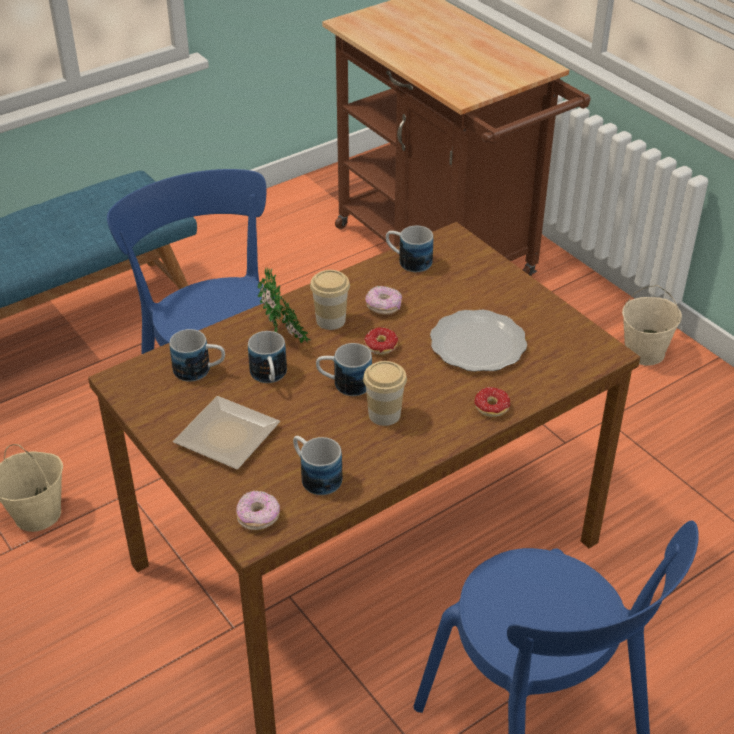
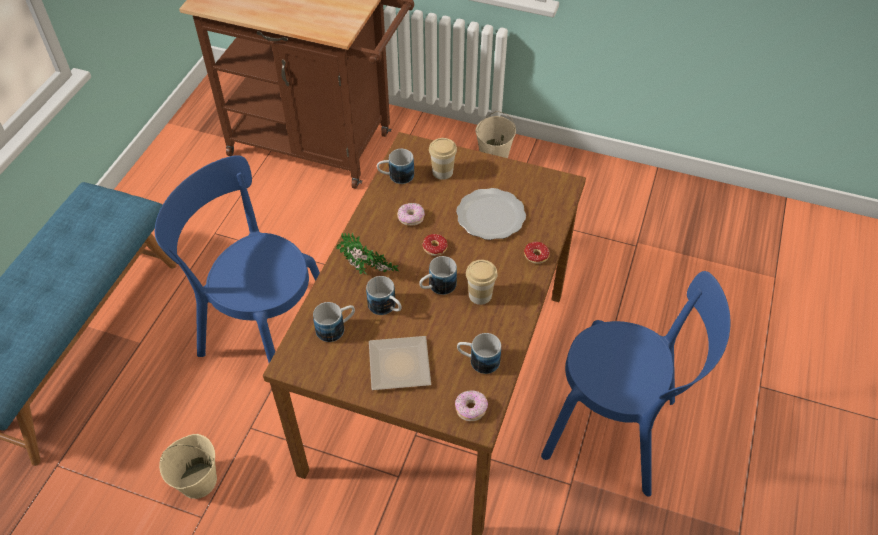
camera: 35 degrees left, 10 degrees up
(330, 320) = (386, 245): cup -> cup (442, 172)

